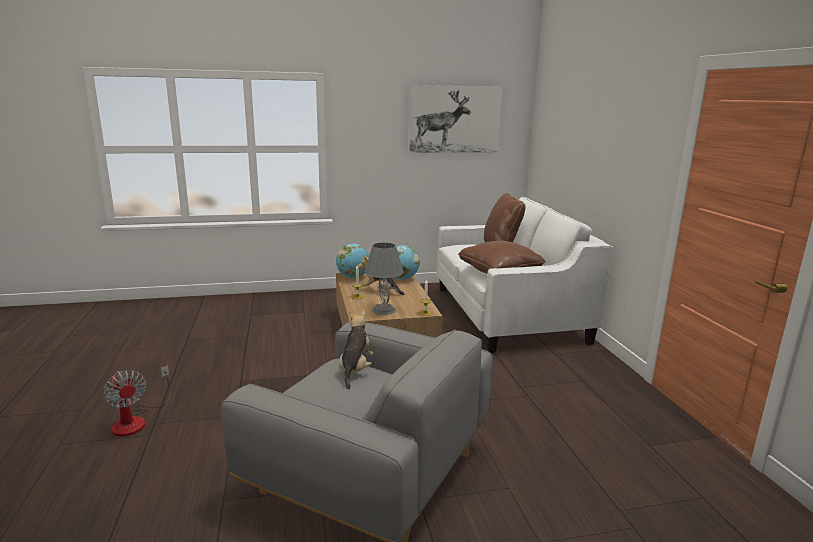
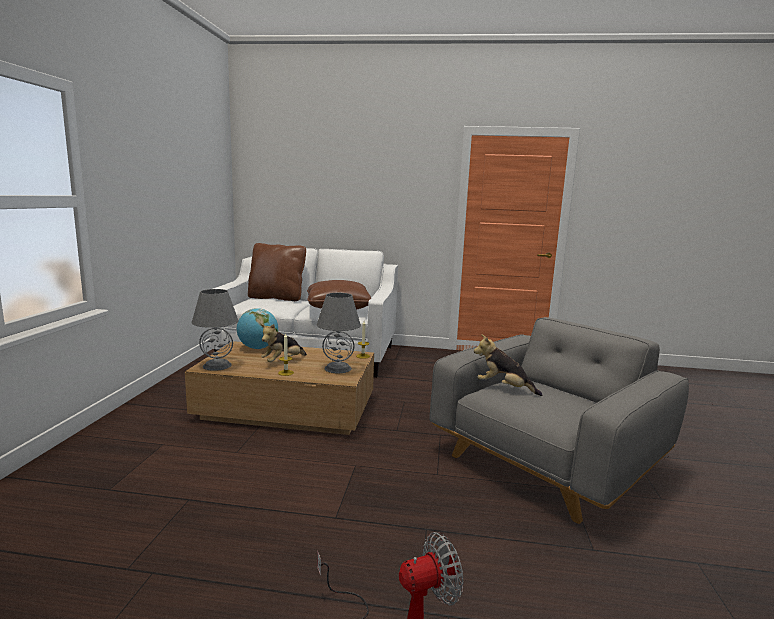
camera: 70 degrees left, 5 degrees down
(353, 277) = (217, 365): globe -> grey table lamp
(454, 119) = (190, 167): picture -> none

